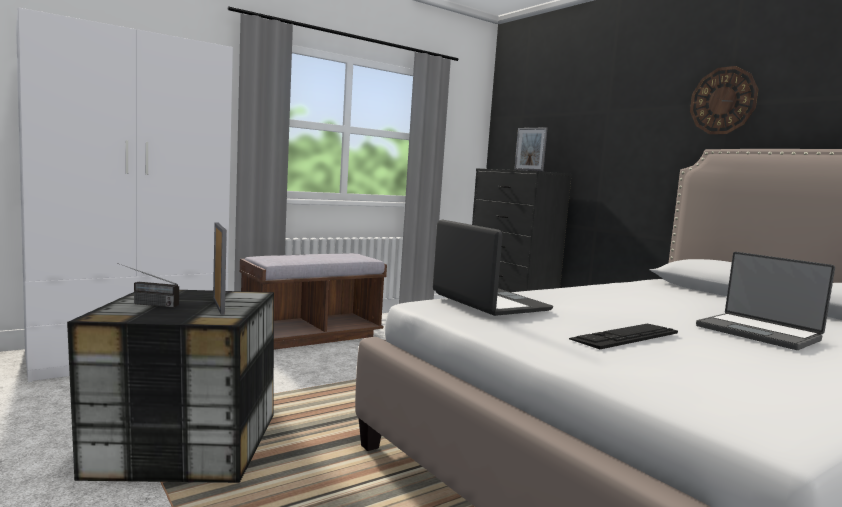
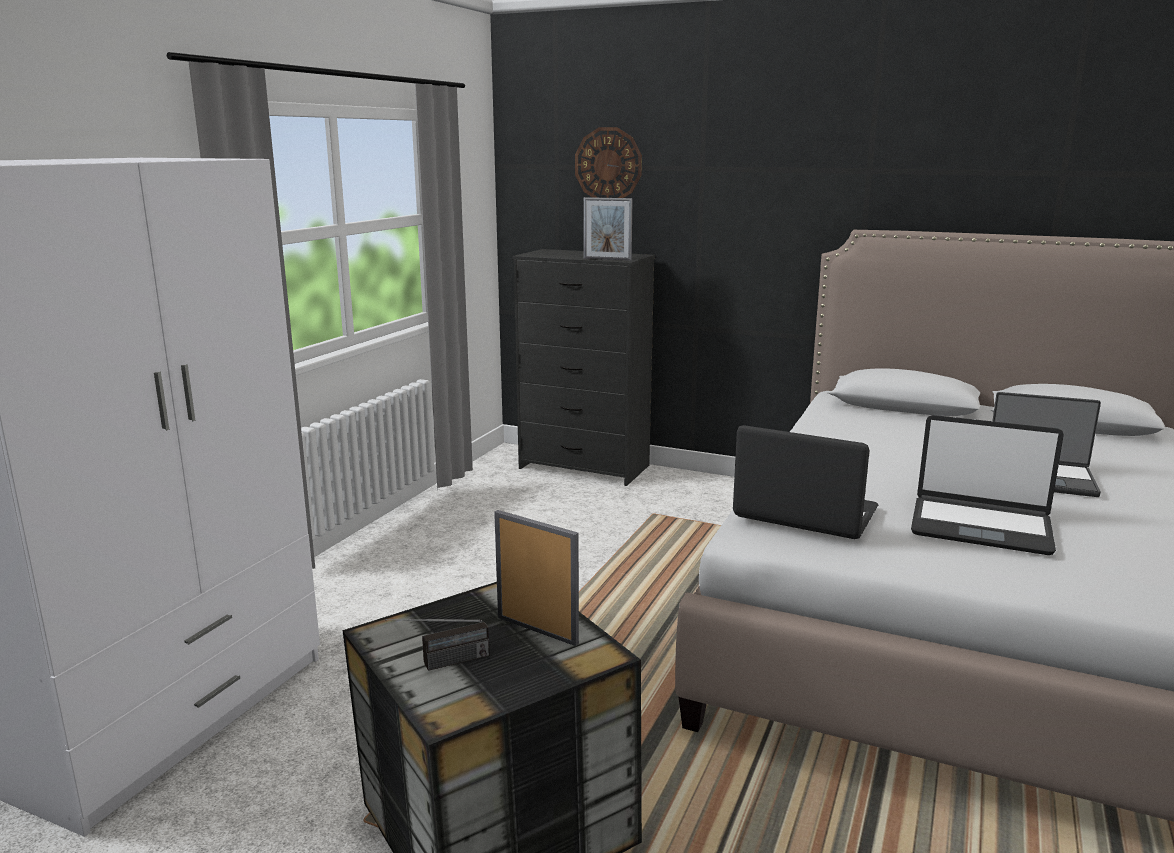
camera: 30 degrees left, 10 degrees up
(311, 336) = (380, 575): brown bench -> none
(625, 336) = (980, 527): keyboard -> laptop
(723, 101) = (864, 167): wall clock -> wall clock (608, 165)

